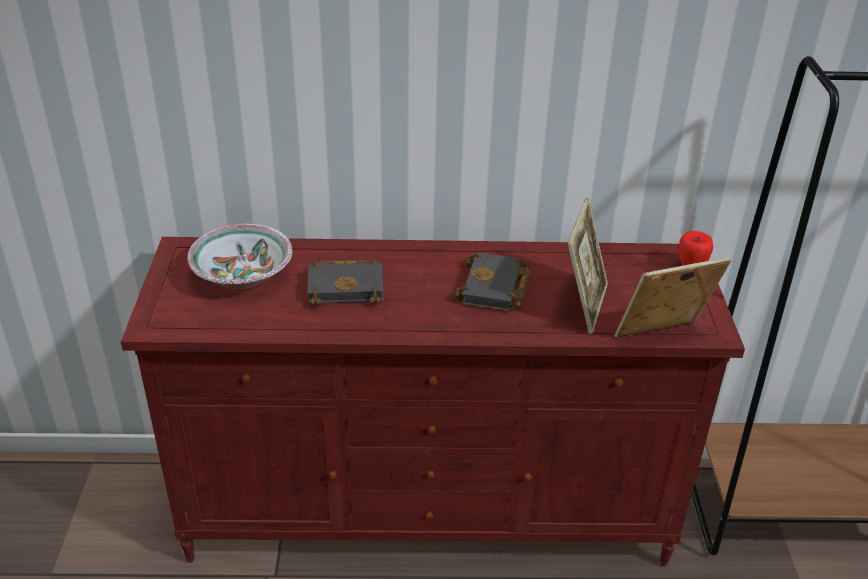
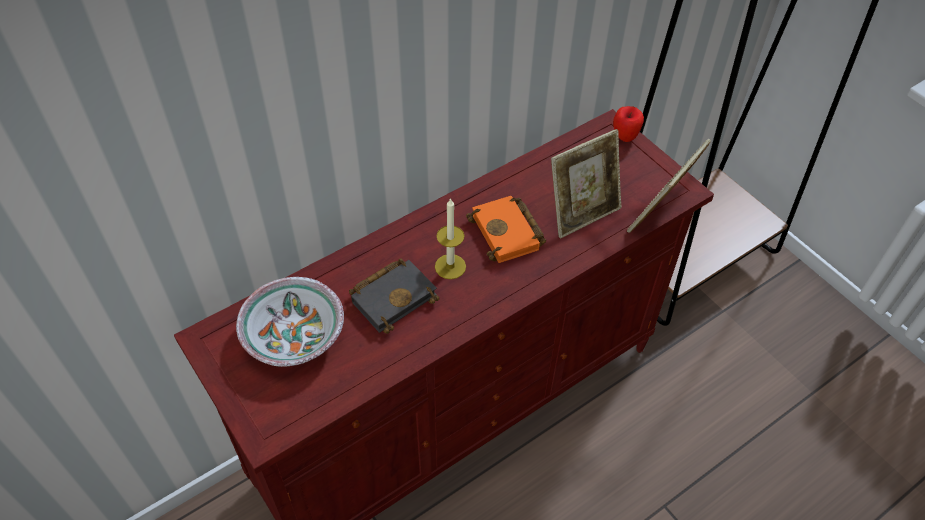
camera: 35 degrees left, 15 degrees up
(417, 288) = (450, 266): none -> candle
(495, 289) = (508, 233): black book -> orange book
(583, 305) = (582, 213): picture frame -> picture frame turned 75 degrees clockwise

